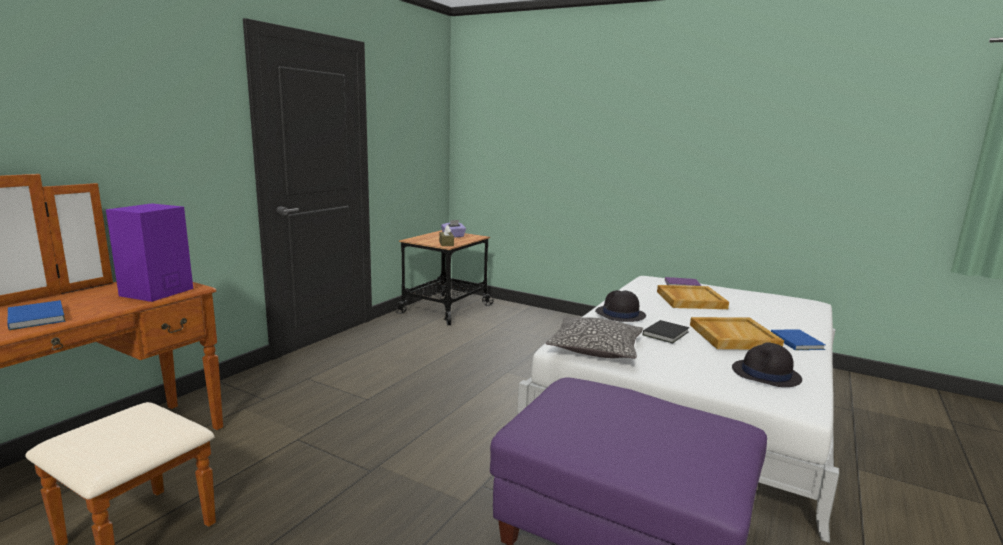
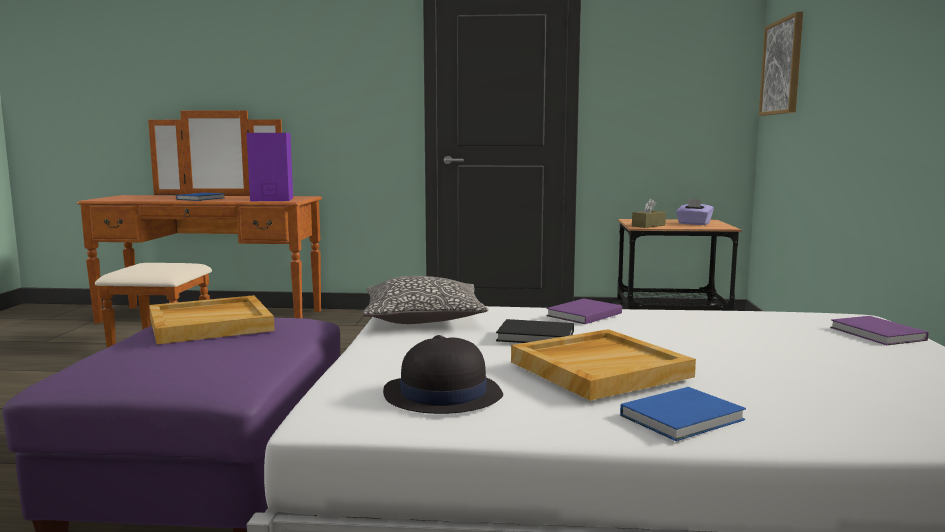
camera: 65 degrees right, 5 degrees down
(487, 131) = (782, 67): none -> picture
(620, 314) = (582, 314): black hat -> purple book
(690, 300) = (771, 340): beige tray -> beige tray (211, 324)

